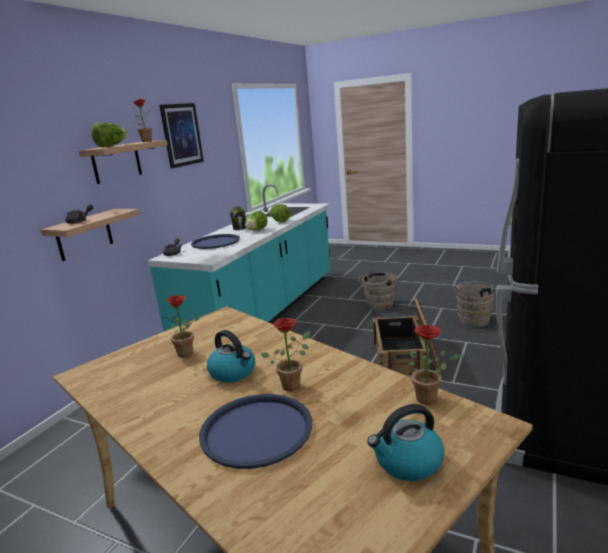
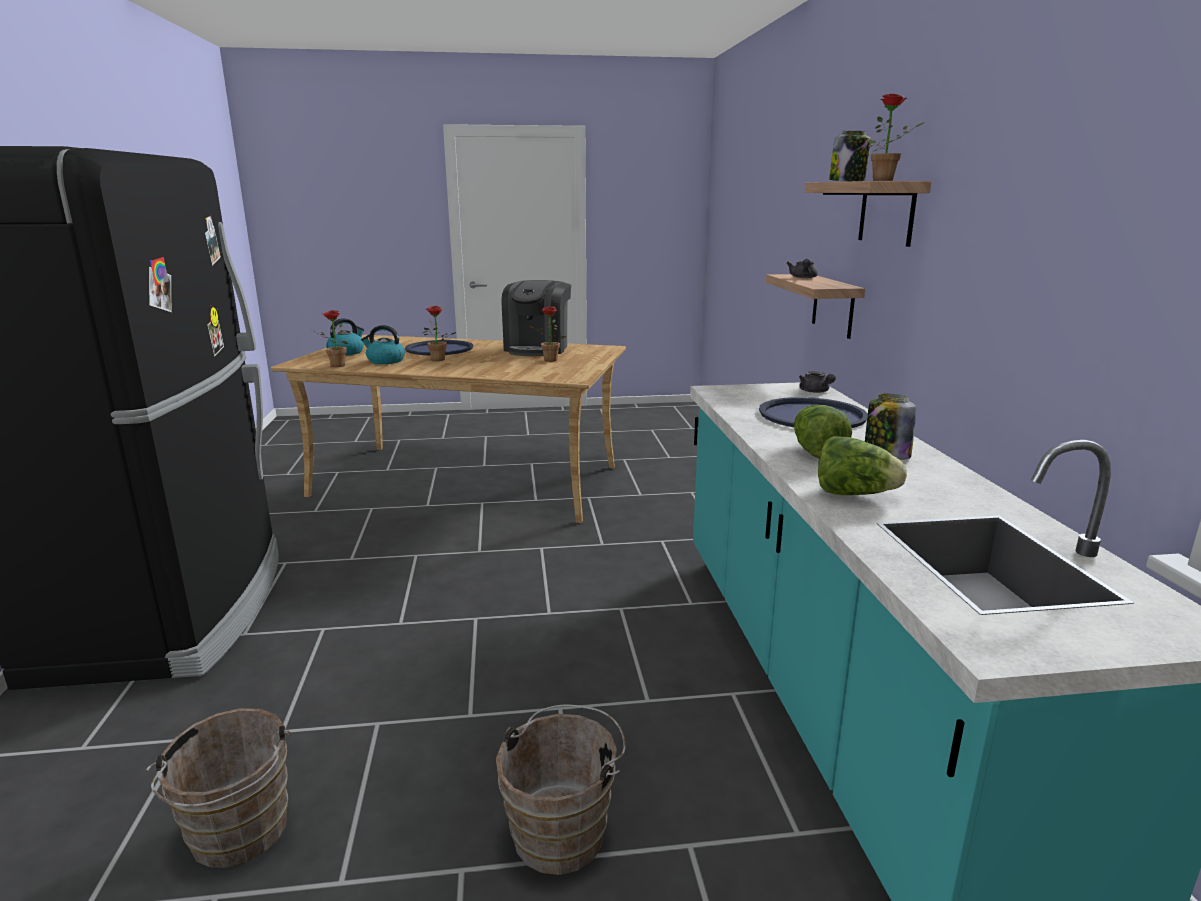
camera: 145 degrees right, 0 degrees up
(111, 146) = (847, 181): lettuce -> jar
(144, 392) = (538, 348): none -> coffee machine
(181, 135) = (1014, 175): picture -> none
(233, 372) = (490, 359): kettle -> kettle (385, 361)
(406, 356) = (413, 659): crate -> none

